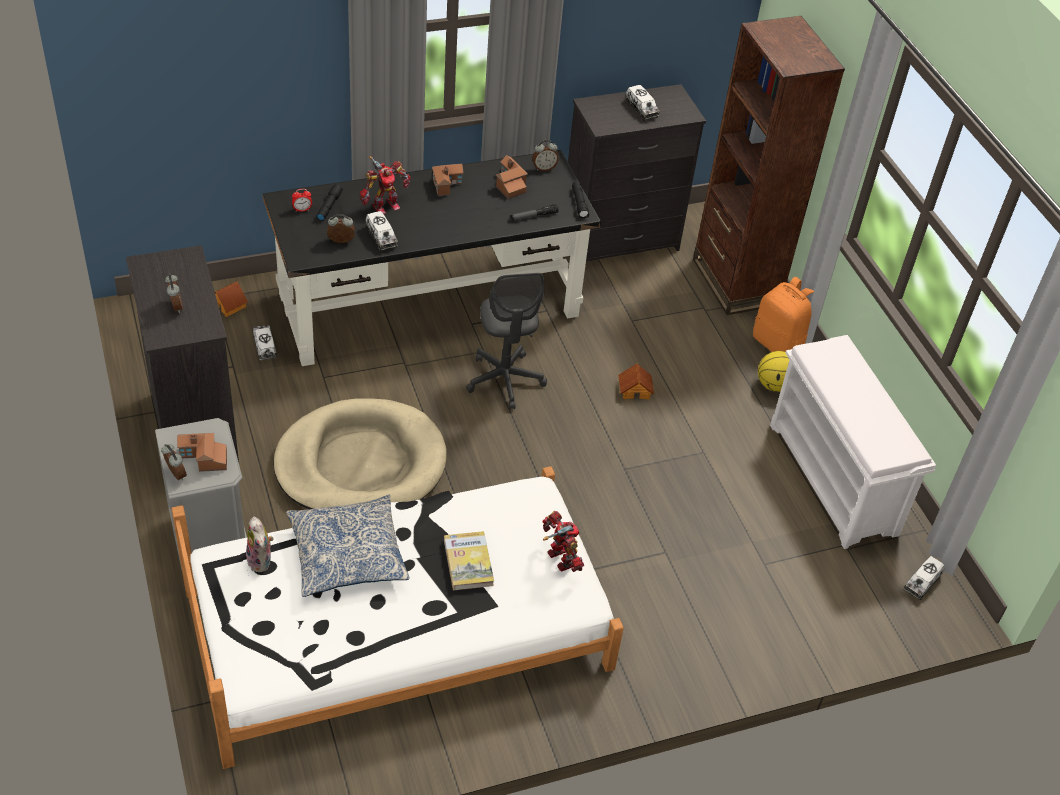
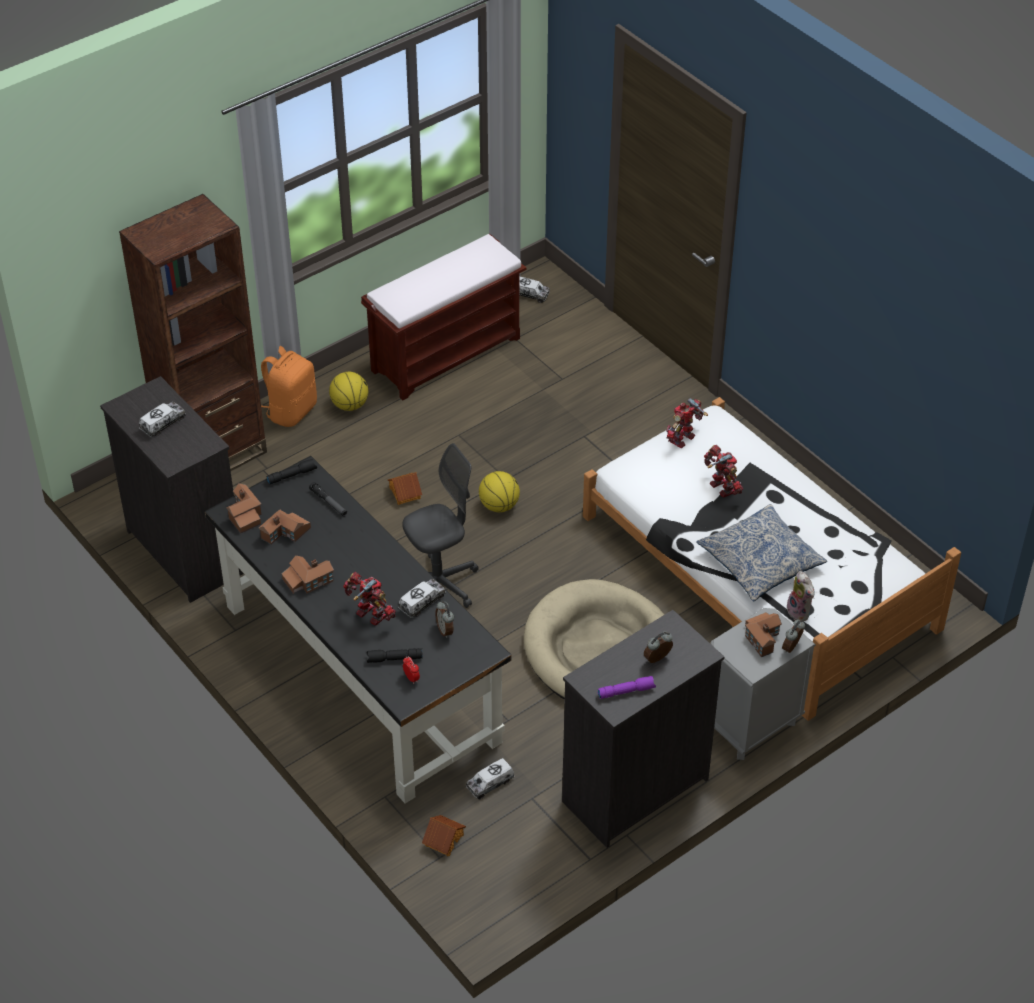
camera: 105 degrees left, 0 degrees up
(156, 276) = (626, 691): none -> purple flashlight
(261, 561) = (800, 612): plush toy -> plush toy turned 105 degrees clockwise
(468, 563) = (721, 489): book -> toy robot
(544, 168) = (244, 515): alarm clock -> toy house
(589, 451) = (499, 505): none -> basketball
(834, 480) = (447, 353): white bench -> brown bench

